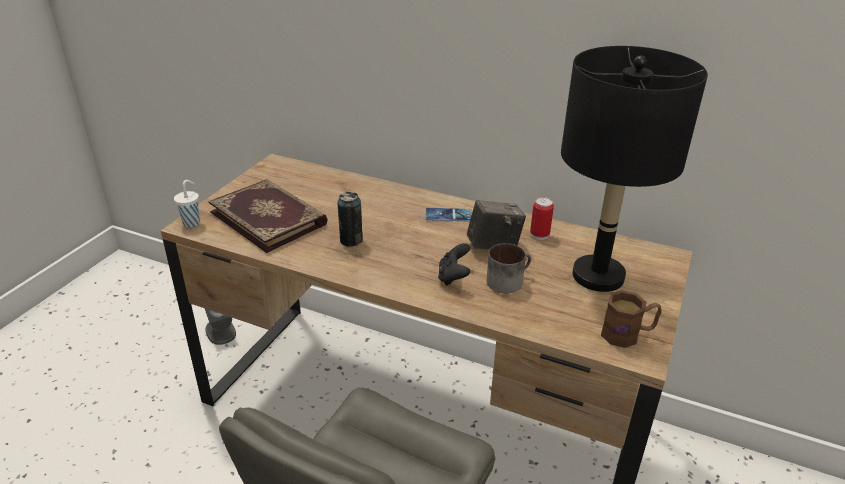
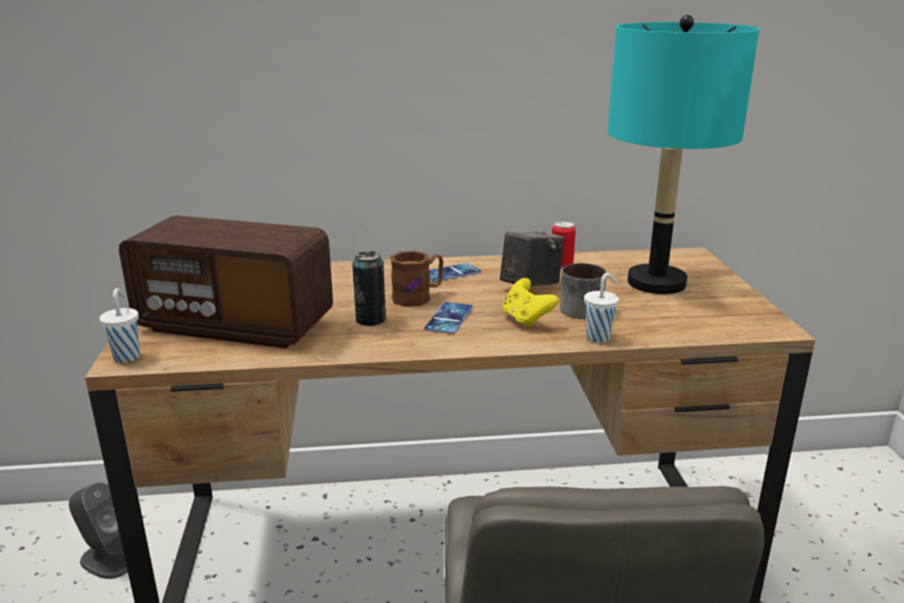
camera: 30 degrees left, 10 degrees down
(269, 217) = (236, 325): book -> radio
(402, 257) = (449, 318): none -> phone
(453, 277) = (526, 320): black game controller -> yellow game controller
(487, 312) = (599, 337): none -> white cup
(598, 276) = (657, 283): black table lamp -> turquoise table lamp
(627, 334) = (741, 316): brown mug -> brown mug (418, 296)

